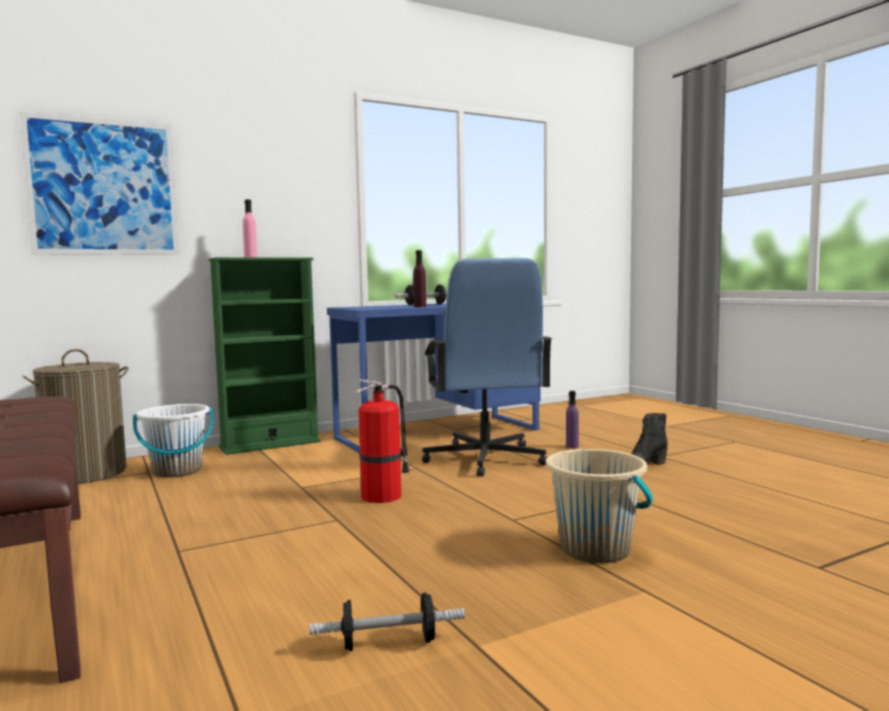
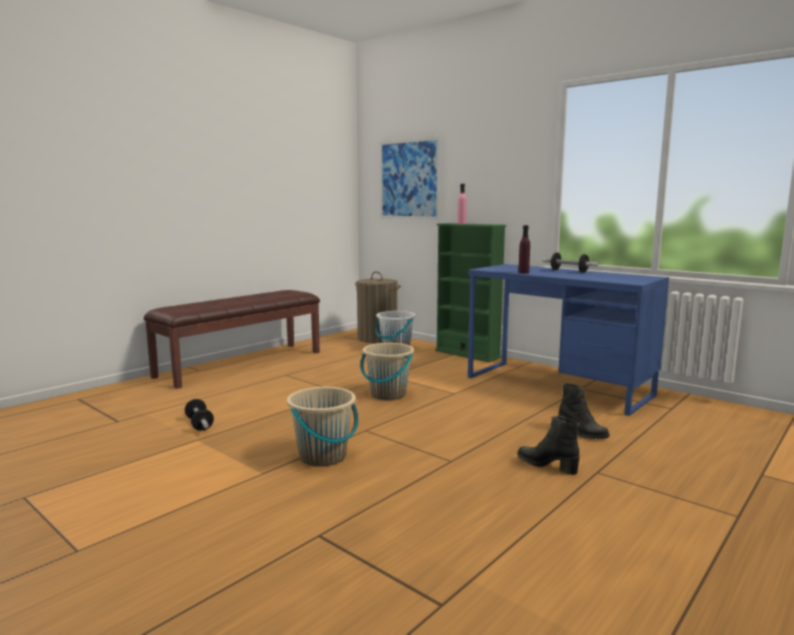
camera: 70 degrees right, 5 degrees up
(383, 496) = (388, 394): fire extinguisher -> beige bucket
(485, 459) = (499, 408): blue office chair -> none
(572, 446) = (582, 433): purple bottle -> black boot

